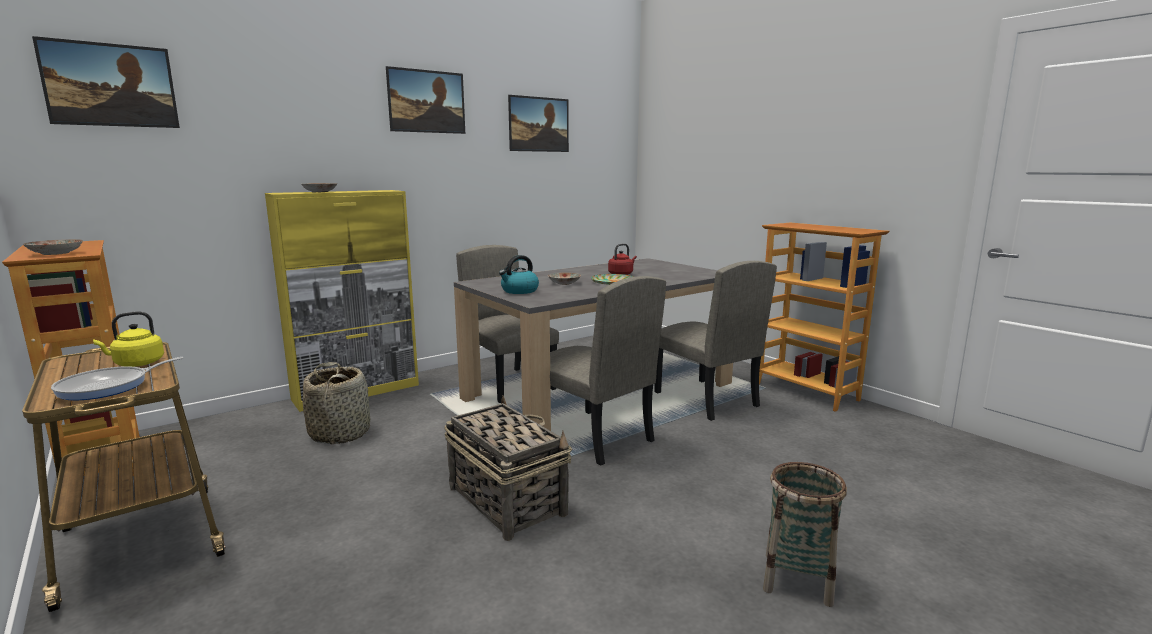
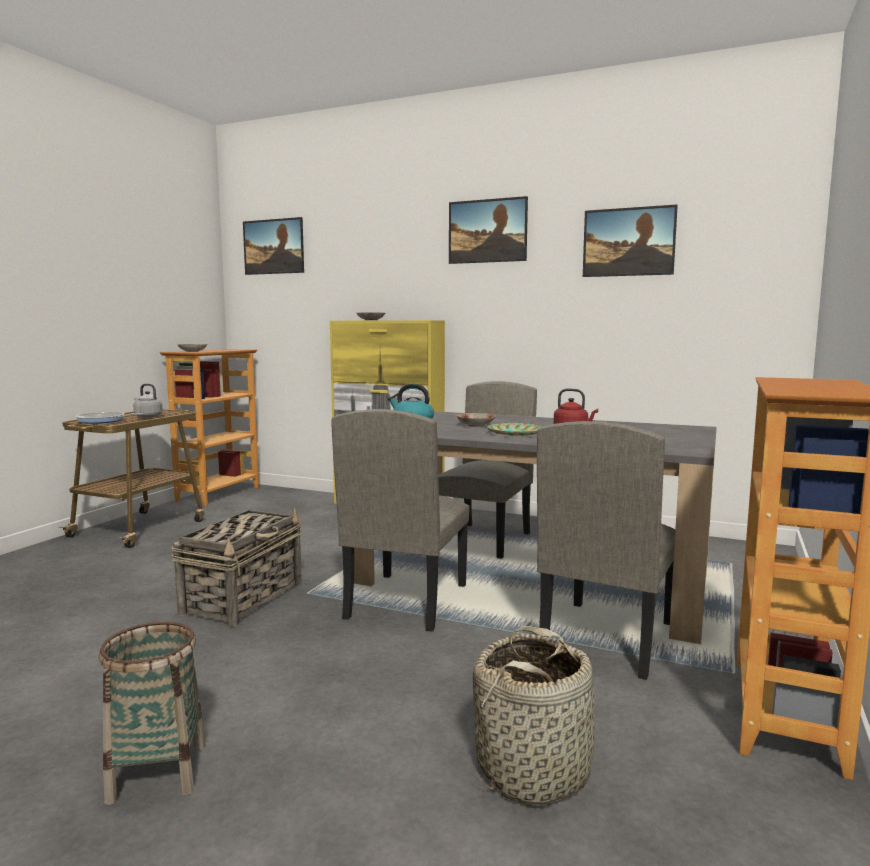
camera: 60 degrees right, 5 degrees down
(136, 364) = (147, 416): yellow kettle -> grey kettle
(340, 433) = (311, 522): basket -> basket (534, 769)

